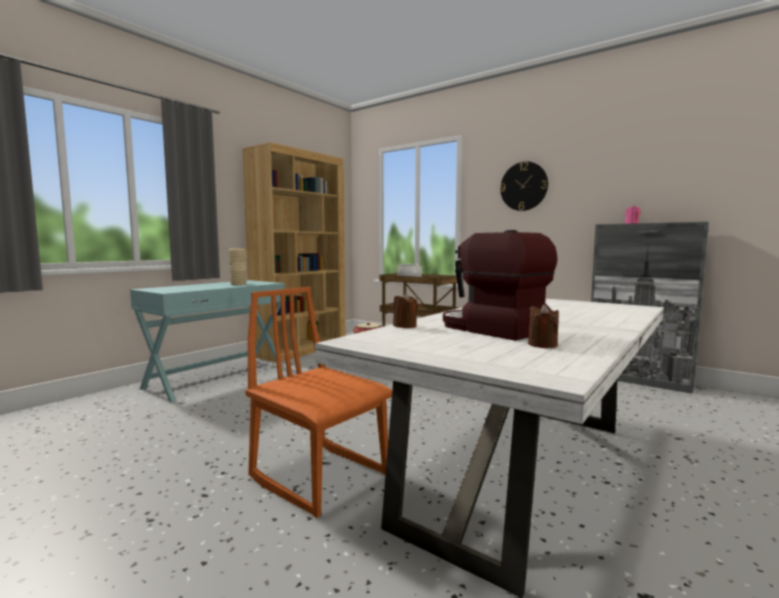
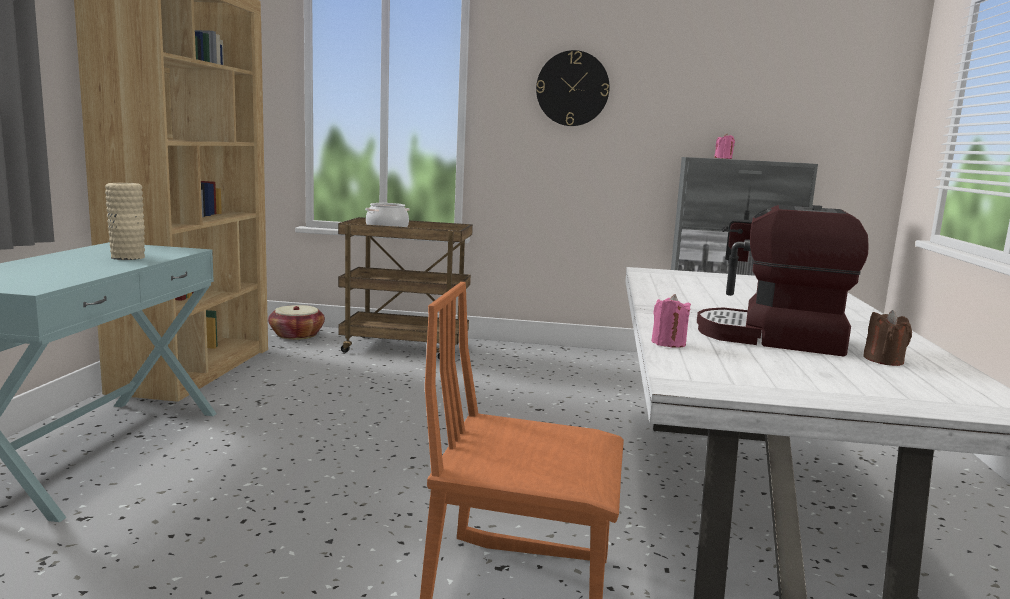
camera: 30 degrees left, 5 degrees up
(405, 326) = (668, 343): brown candle -> pink candle

